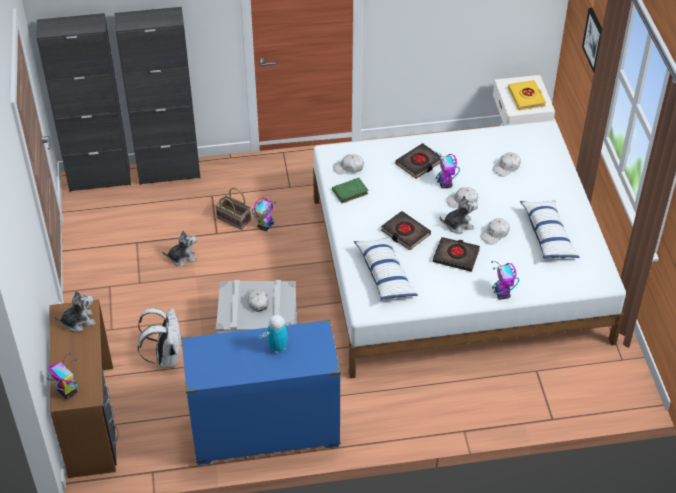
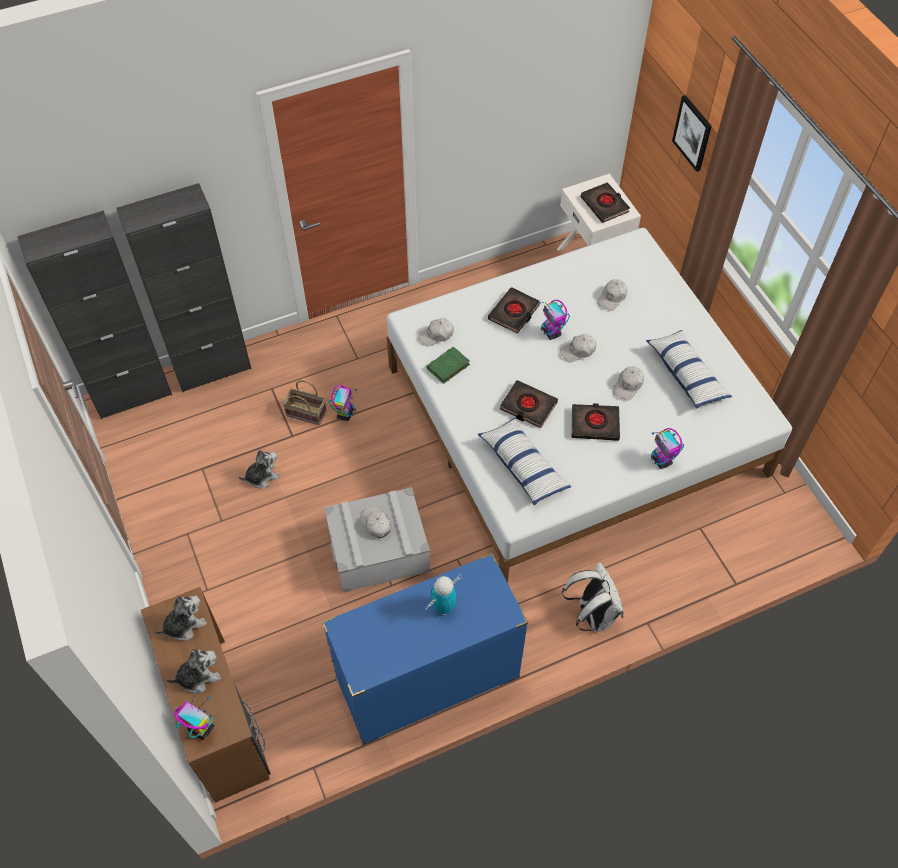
camera: 15 degrees left, 10 degrees up
(165, 356) = (282, 610): white backpack -> white backpack (592, 614)
(458, 225) = (584, 382): plush toy -> plush toy (198, 676)
(526, 97) = (604, 205): yellow book -> black book

